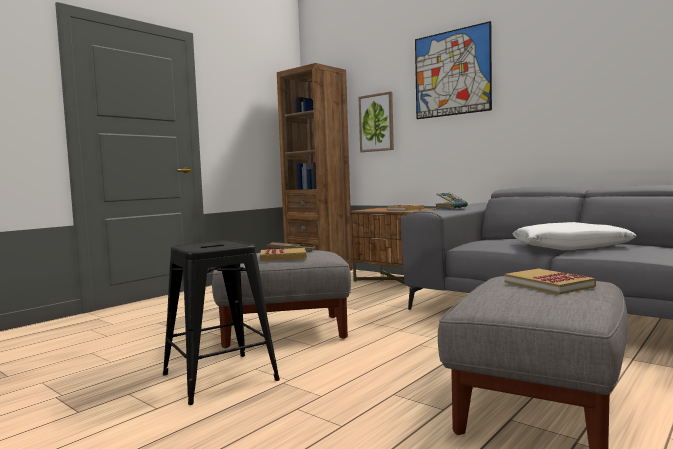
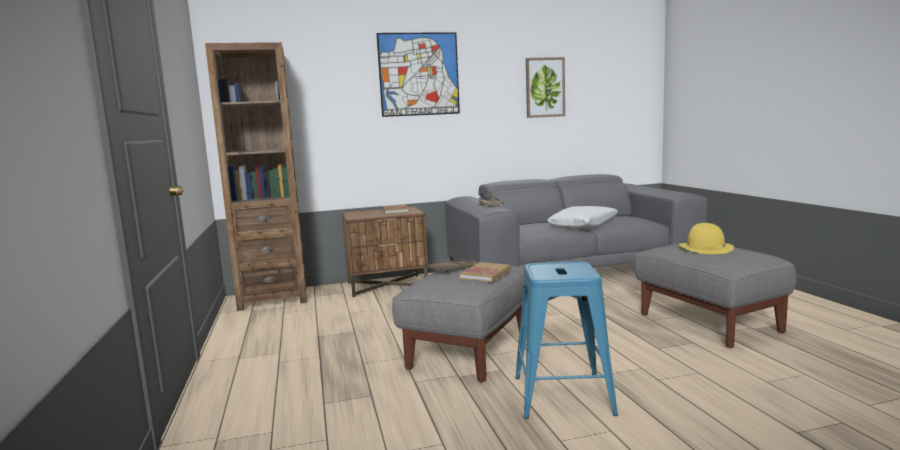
camera: 55 degrees left, 5 degrees up
(219, 377) = (563, 395): black stool -> blue stool
(376, 123) = (329, 117): picture -> picture (545, 87)
(548, 284) = (705, 248): book -> yellow hat

